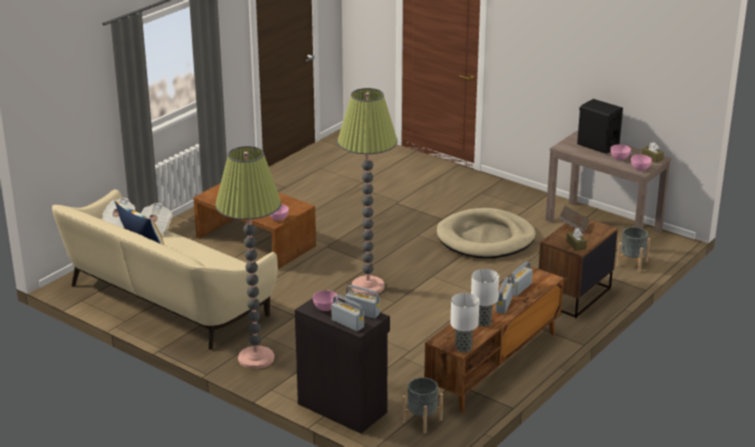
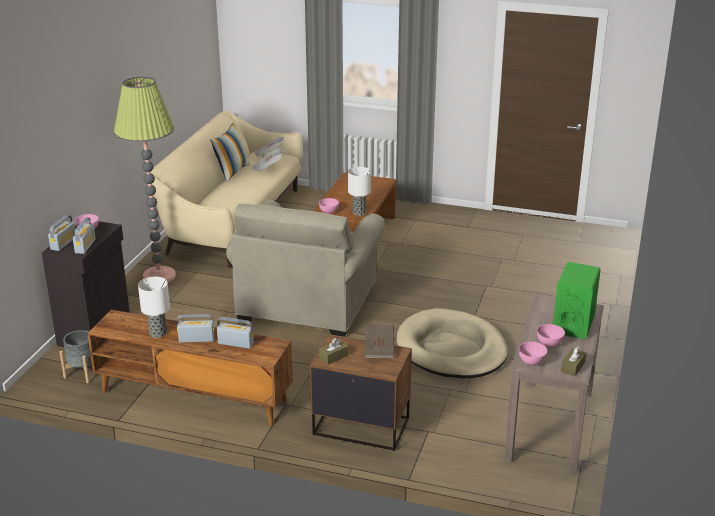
camera: 70 degrees right, 0 degrees up
(368, 286) = (307, 302): floor lamp -> beige armchair
(463, 348) = (105, 330): table lamp -> table lamp (359, 212)
(597, 145) = (573, 324): black speaker -> green speaker
(632, 263) = (468, 460): grey planter -> none

